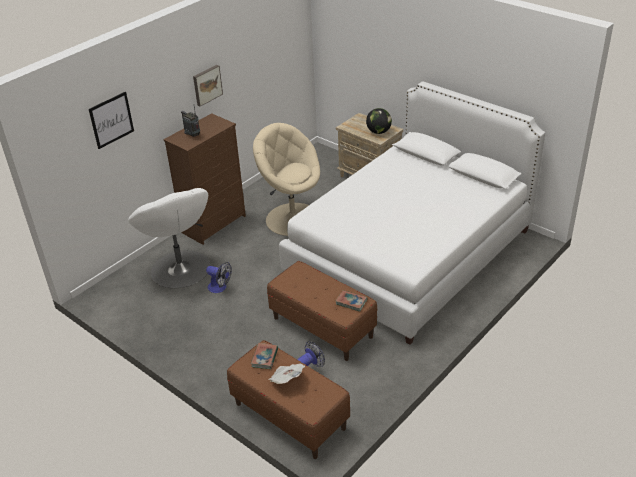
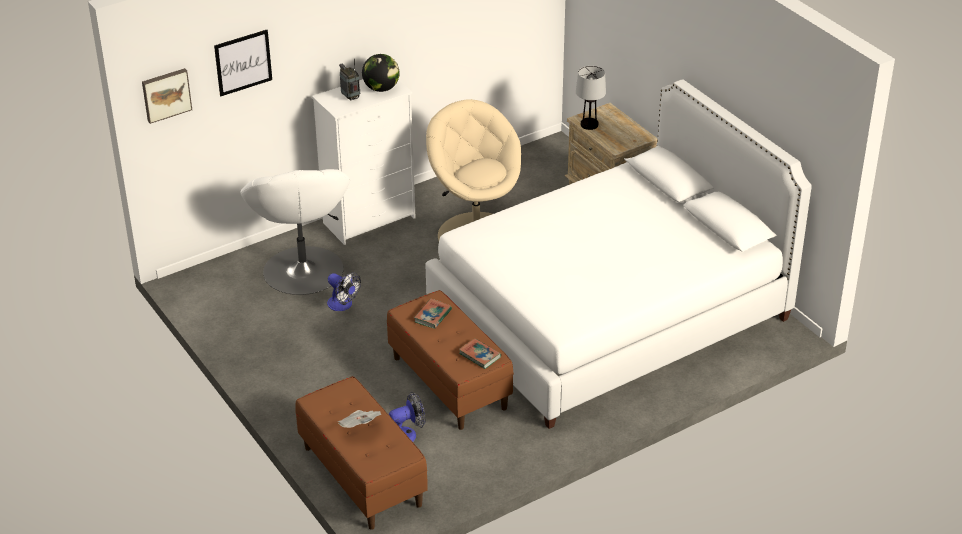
camera: 15 degrees right, 0 degrees up
(207, 85) = (386, 32): picture -> picture (166, 94)
(214, 224) = (370, 220): brown dresser -> white dresser
(264, 357) = (345, 396): book -> book (432, 316)
(353, 128) = (589, 125): none -> table lamp
(378, 132) = (621, 136): globe -> globe (381, 88)

